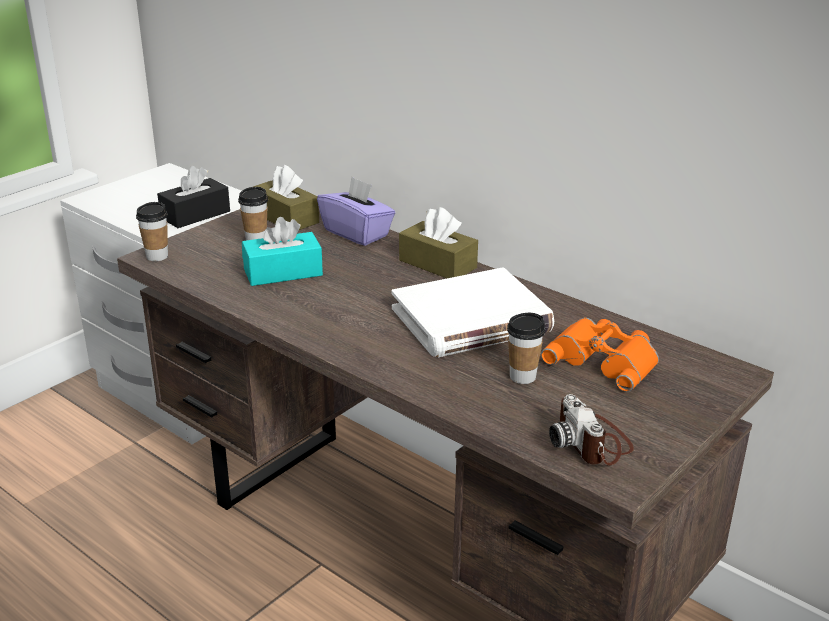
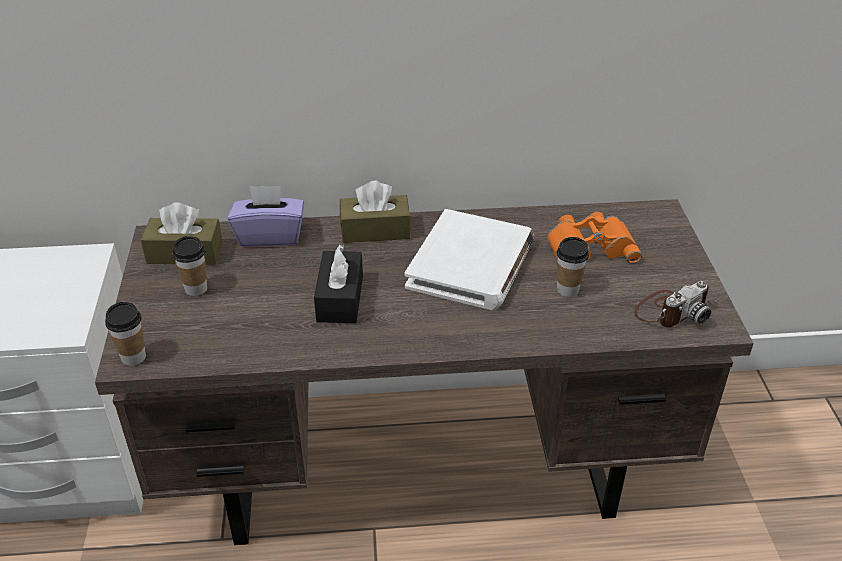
camera: 45 degrees left, 10 degrees up
(195, 215) = (62, 294): black tissue box -> black tissue box (340, 298)
(283, 272) = (272, 306): turquoise tissue box -> none
(592, 442) = (670, 311): camera -> camera turned 60 degrees counterclockwise

